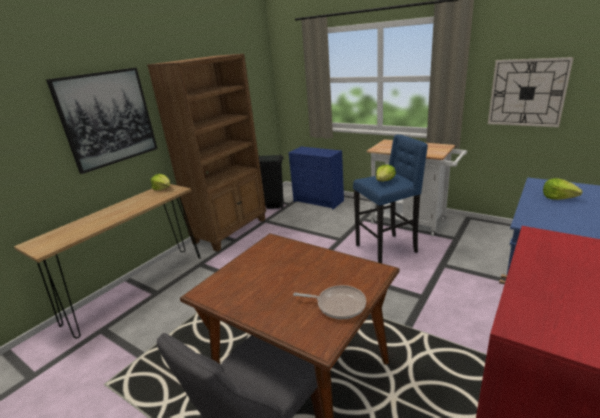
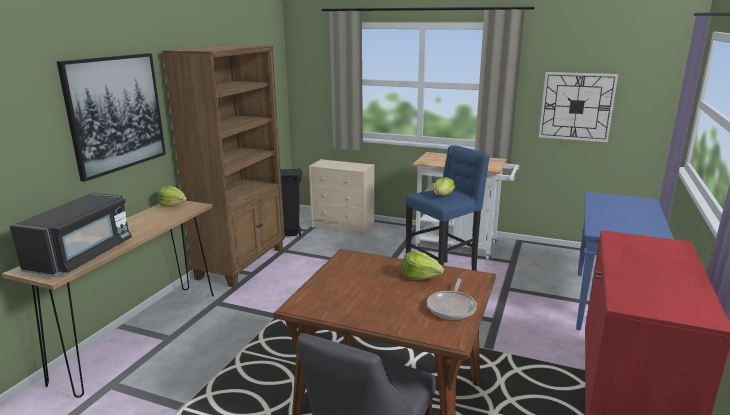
camera: 15 degrees left, 5 degrees down
(73, 233) = (82, 256): none -> black microwave
(319, 201) = (343, 226): blue dresser -> beige dresser
(338, 305) = (452, 307): frying pan -> frying pan turned 105 degrees clockwise
(558, 197) = (619, 209): lettuce -> lettuce (420, 276)

